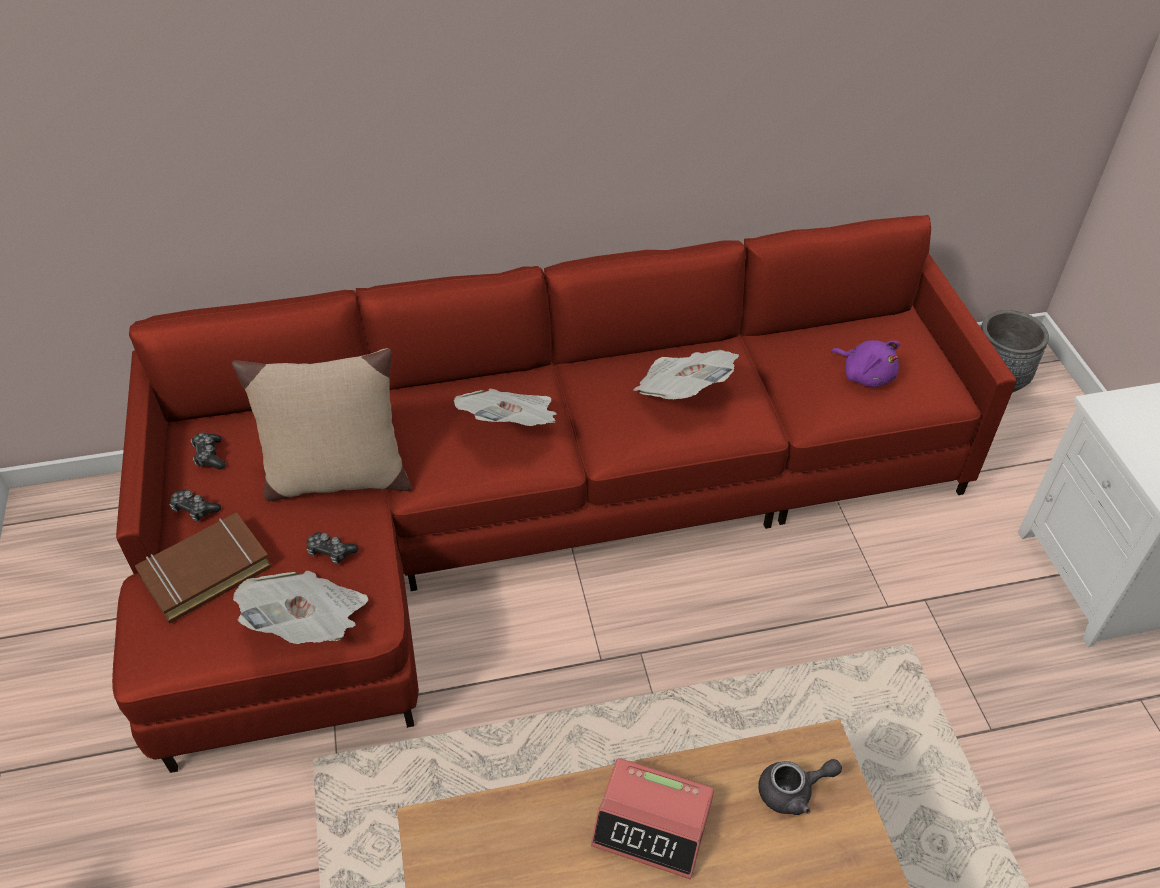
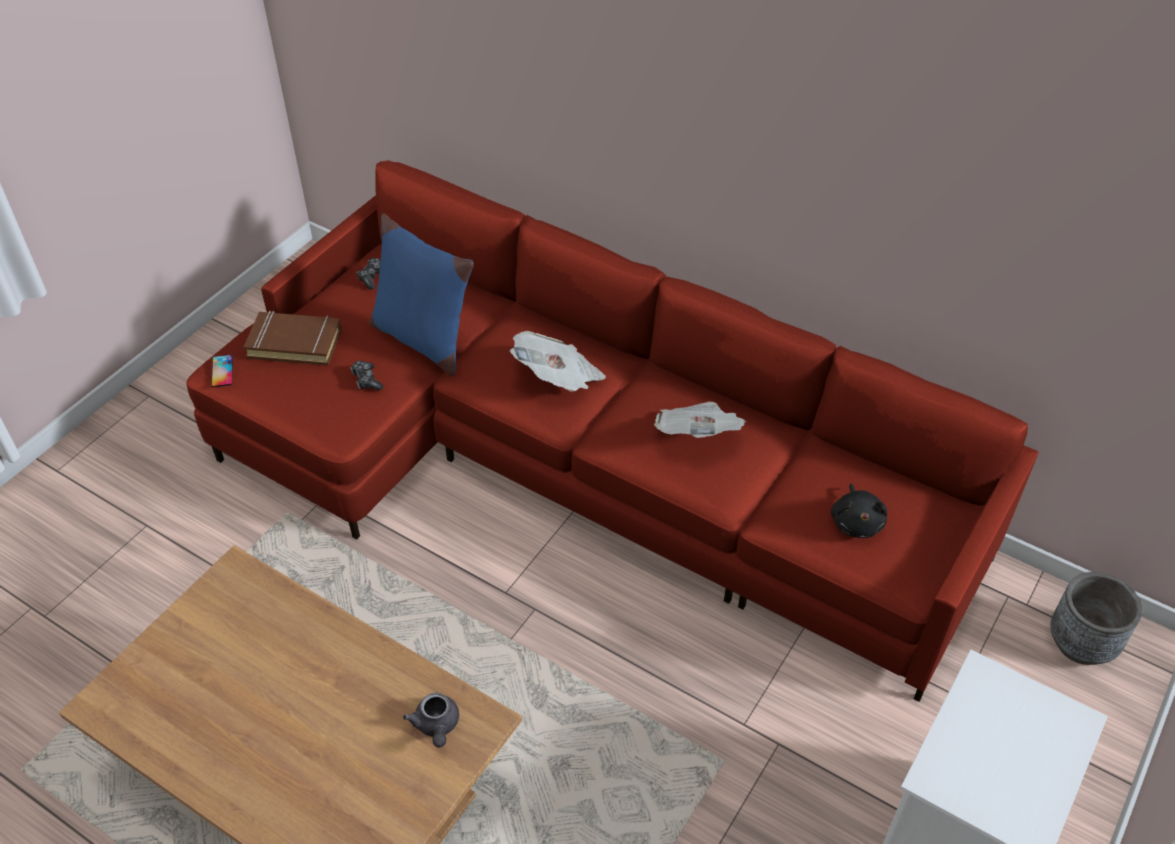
camera: 45 degrees right, 0 degrees up
(155, 656) = (222, 371): none -> phone
(195, 509) = (330, 303): game controller -> none
(309, 623) = (309, 412): newspaper -> none
(336, 478) = (422, 339): beige pillow -> blue pillow
(653, 824) = (340, 670): alarm clock -> none
(793, 791) = (436, 726): grey teapot -> grey teapot turned 45 degrees clockwise
(865, 375) = (856, 522): purple plush toy -> black plush toy

